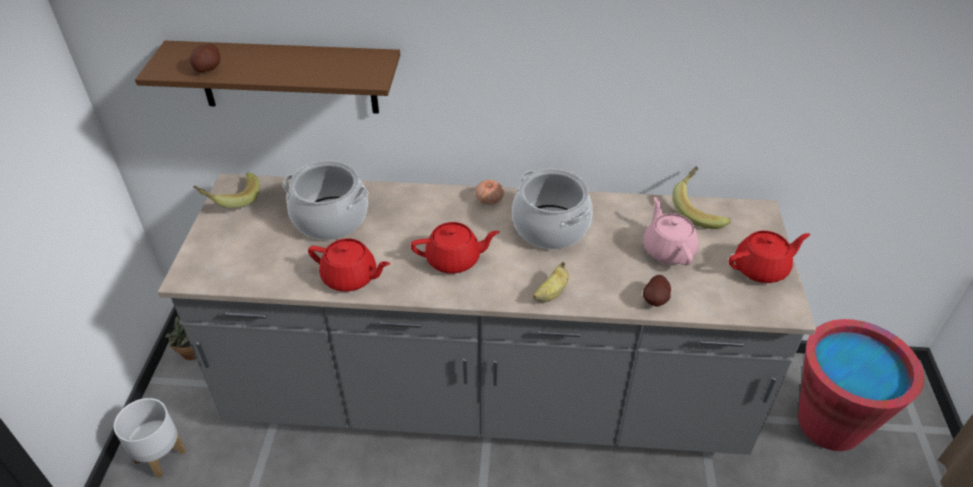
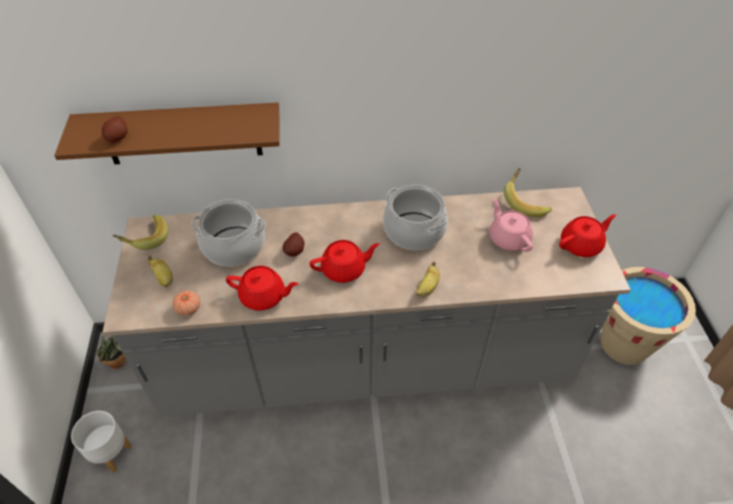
camera: 10 degrees left, 5 degrees up
(242, 243) = (164, 278): none -> banana
(489, 200) = (360, 214): tomato -> tomato (188, 308)
(656, 300) = (509, 282): potato -> potato (295, 251)
(829, 424) = (624, 344): red bucket -> beige bucket

